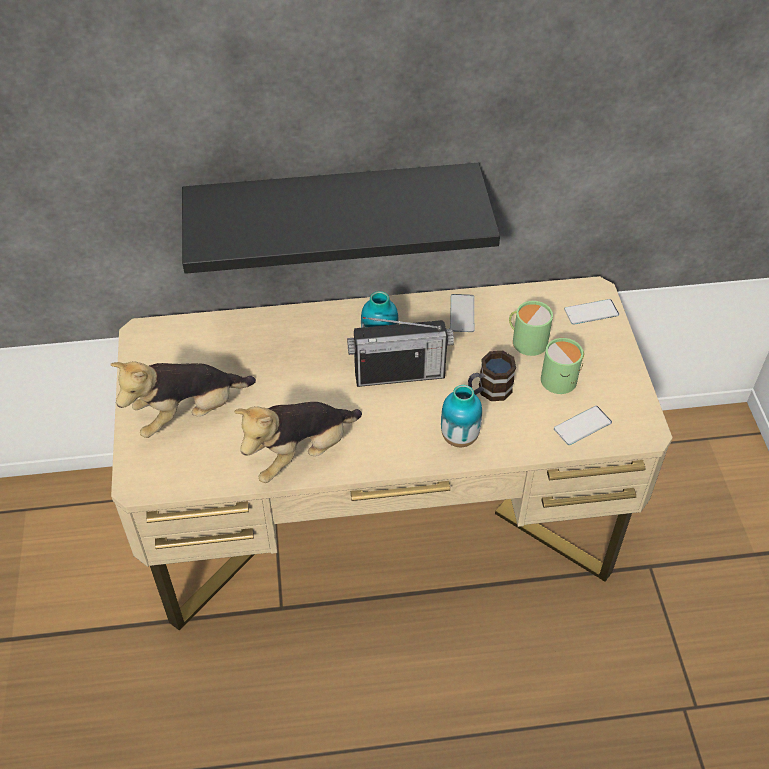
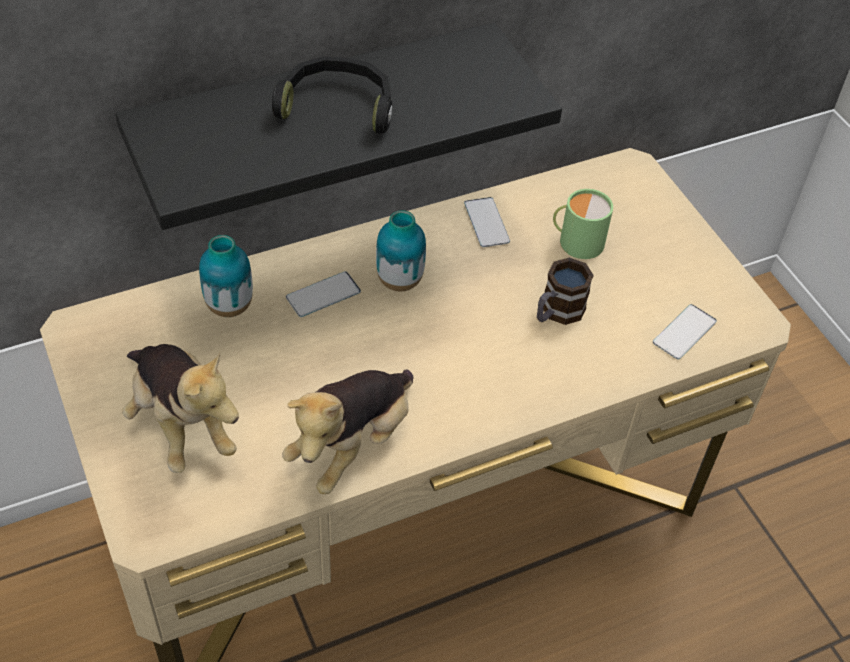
camera: 20 degrees left, 0 degrees up
(189, 414) = (181, 424): plush toy -> plush toy turned 75 degrees counterclockwise
(336, 206) = (338, 105): none -> black headphones
(399, 374) = (439, 313): radio -> none
(459, 437) = (545, 379): vase -> vase (229, 306)
(562, 378) = (638, 279): green mug -> none
(591, 312) = (638, 192): phone -> phone (323, 295)

